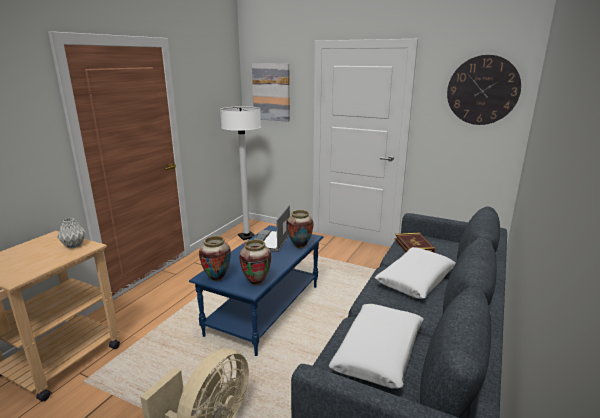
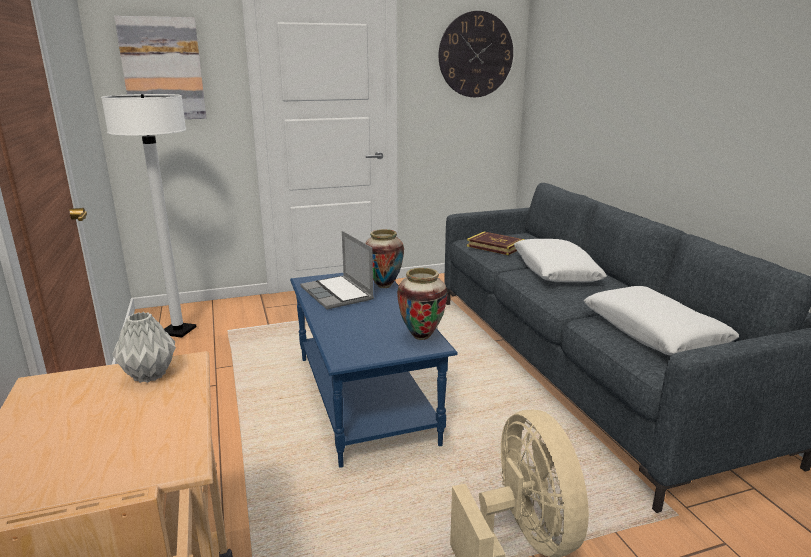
camera: 45 degrees left, 0 degrees up
(217, 279) = (365, 353): vase -> none

